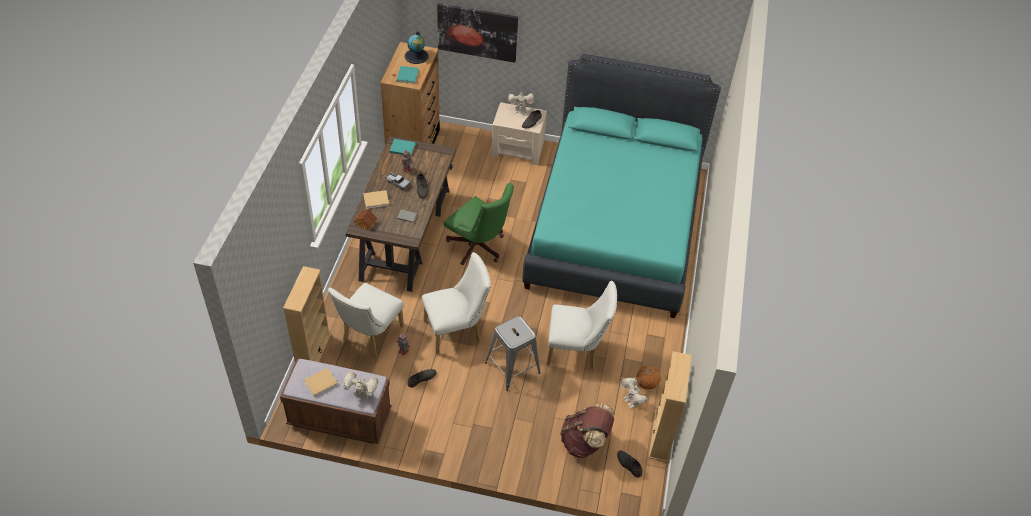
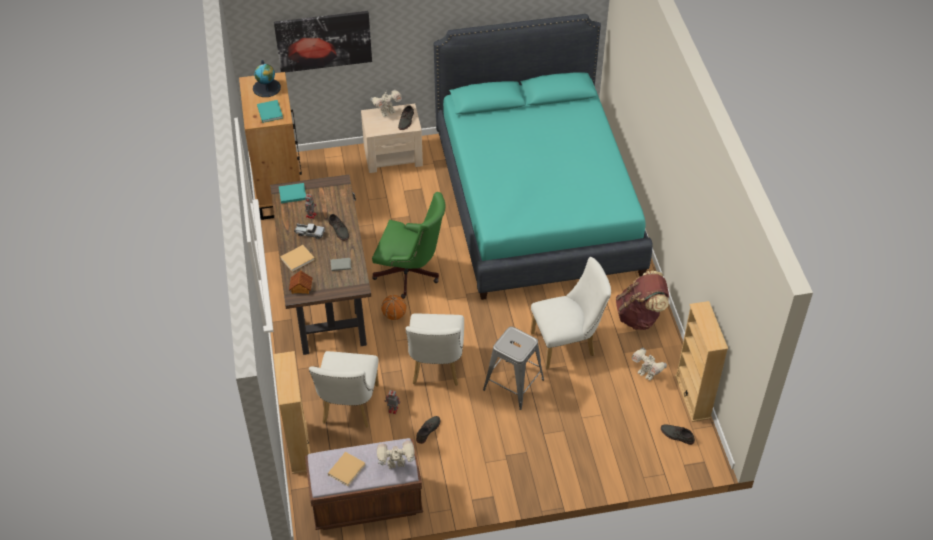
camera: 20 degrees left, 0 degrees up
(456, 331) = (436, 368): white chair -> white chair turned 135 degrees clockwise
(584, 442) = (624, 430): brown backpack -> brown backpack (640, 316)
(646, 384) = (652, 351): basketball -> basketball (394, 315)

